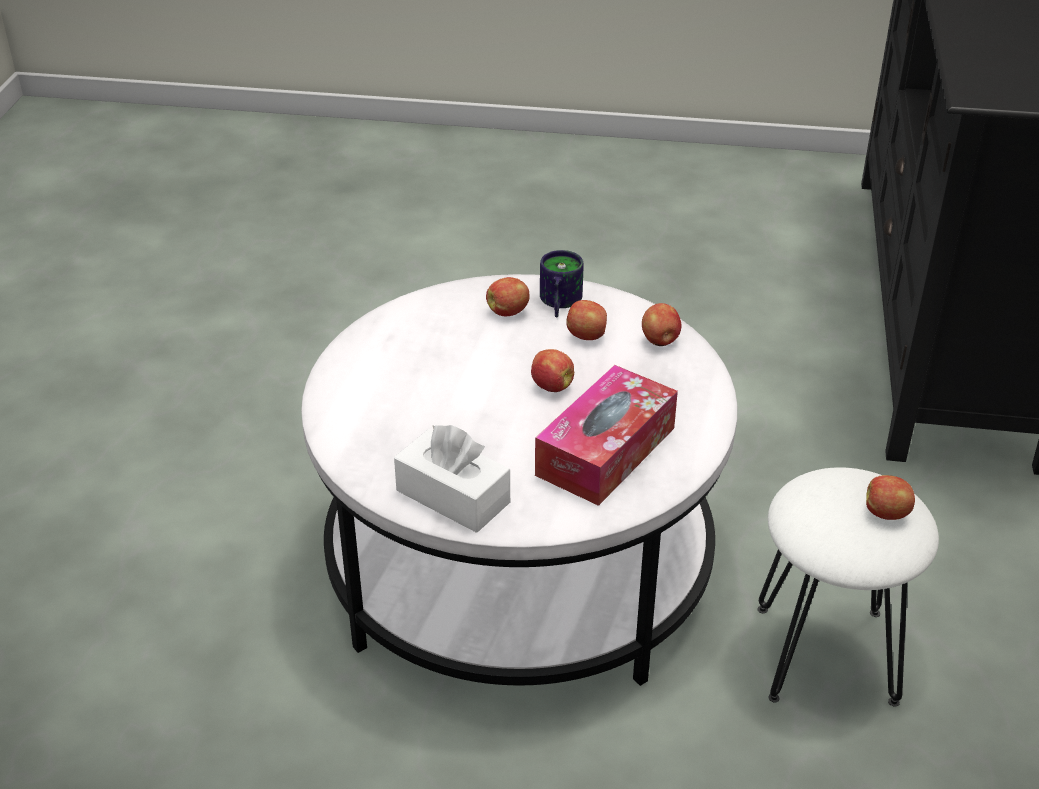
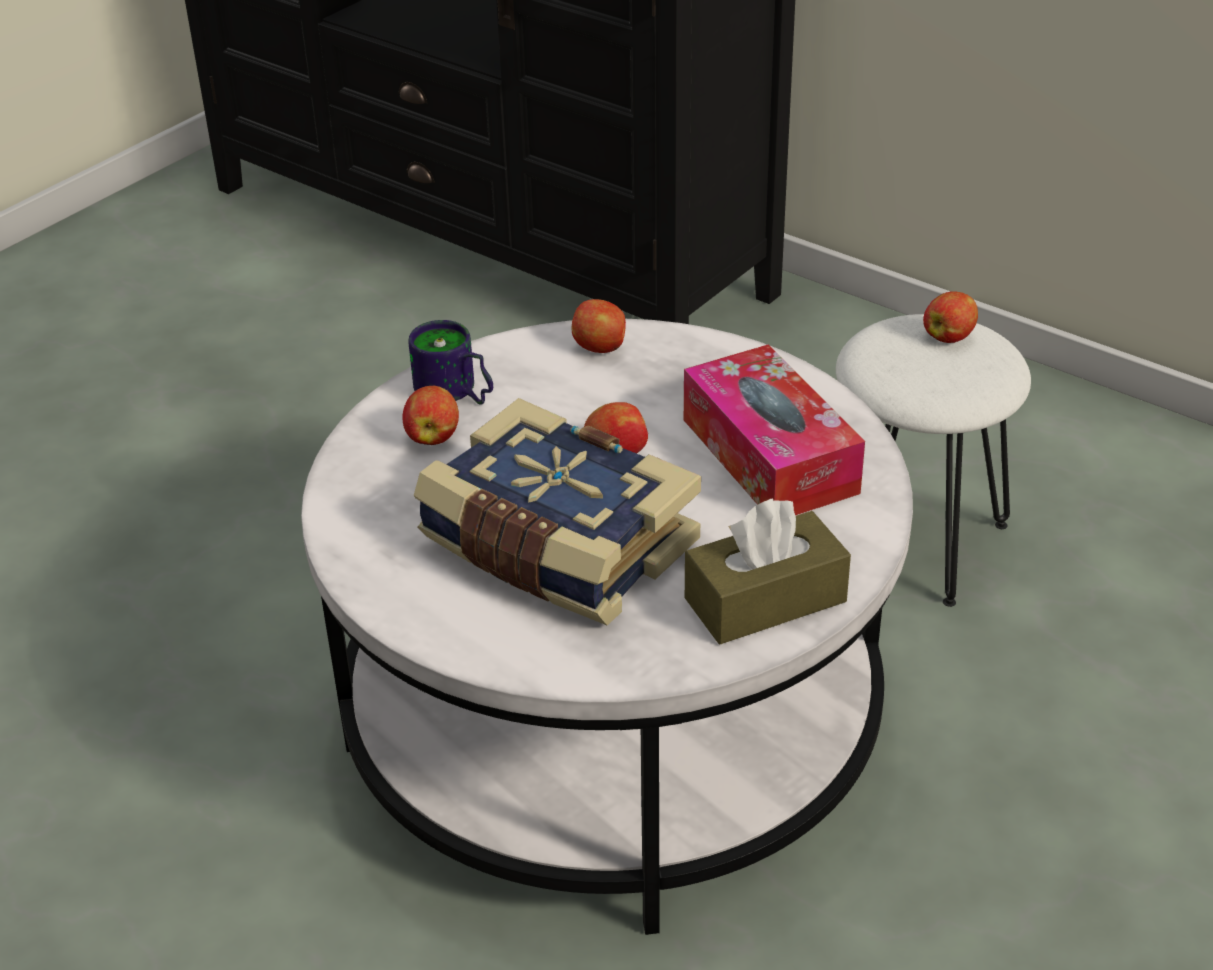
camera: 60 degrees left, 0 degrees up
(440, 395) = (556, 548): none -> book
(453, 496) = (765, 600): white tissue box -> brown tissue box
(587, 336) = (542, 394): apple -> none

